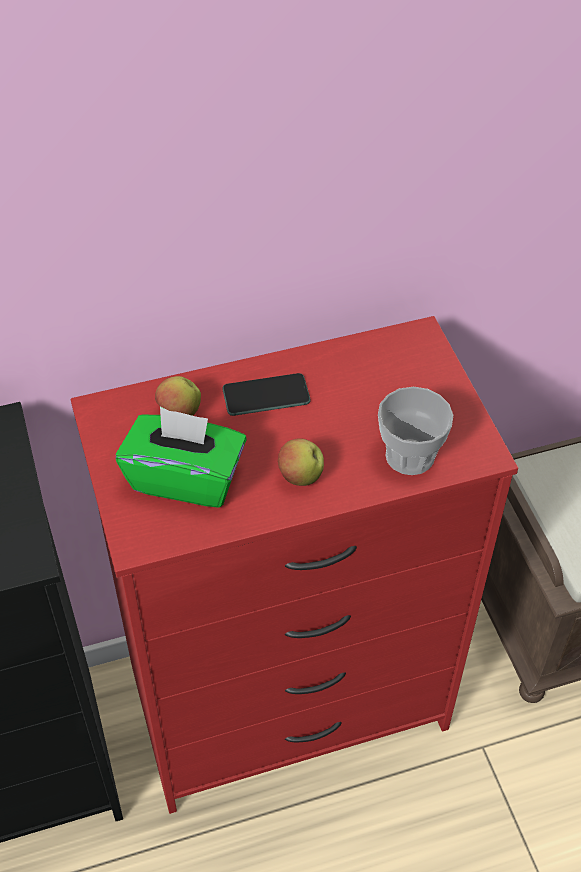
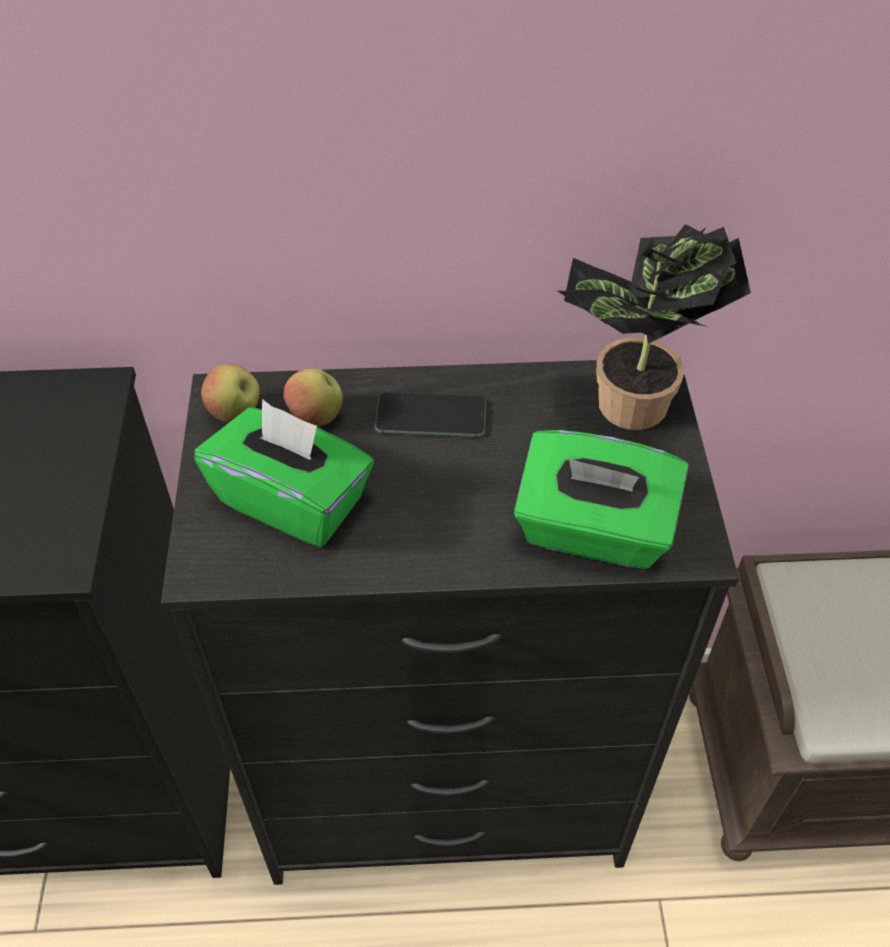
camera: 15 degrees right, 0 degrees up
(288, 701) = (444, 785): red dresser -> black dresser
(300, 476) = (439, 529): apple -> apple (236, 413)
(409, 364) = (628, 412): none -> potted plant
(410, 456) = (593, 531): cup -> green tissue box

